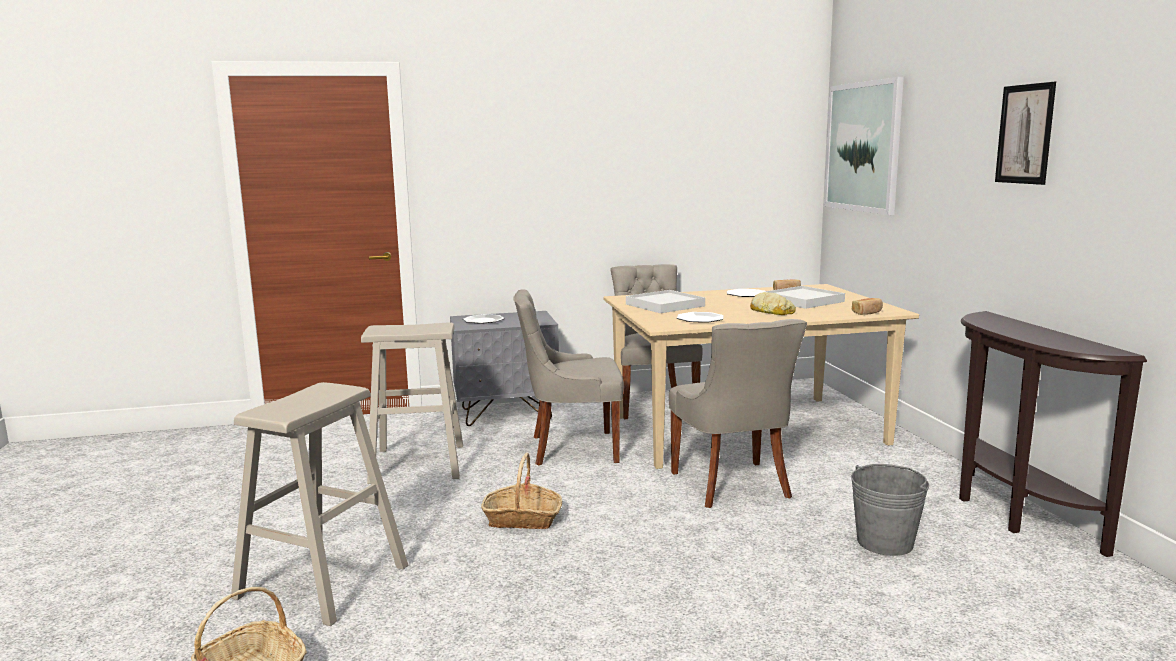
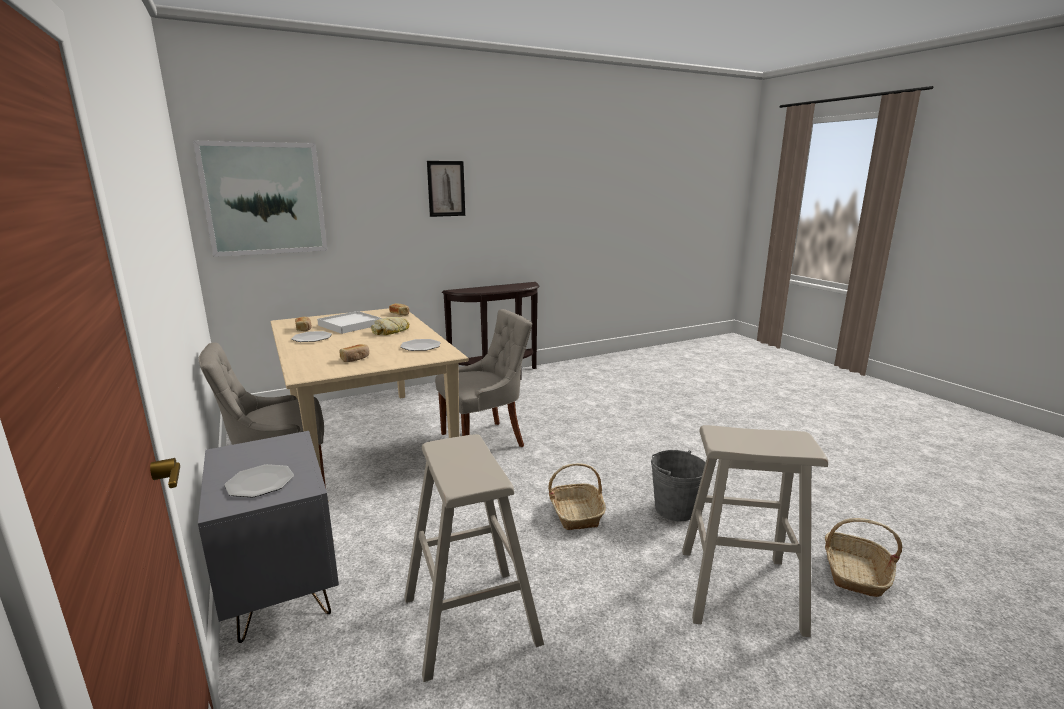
camera: 105 degrees left, 5 degrees up
(571, 448) = (414, 516): grey chair -> none
(664, 305) = (355, 358): white tray -> bread
(885, 542) = (545, 402): grey bucket -> grey bucket (675, 509)

